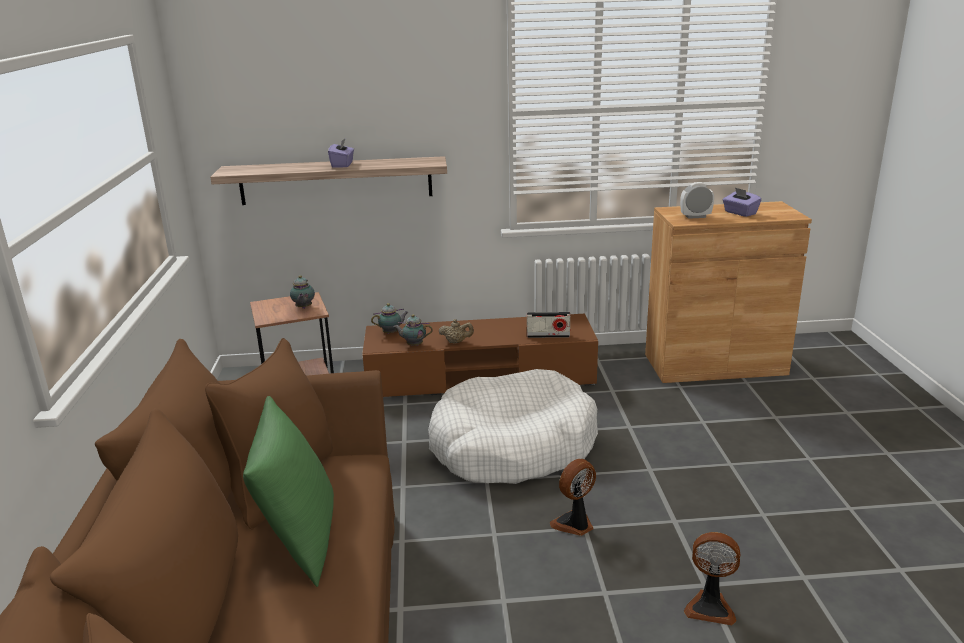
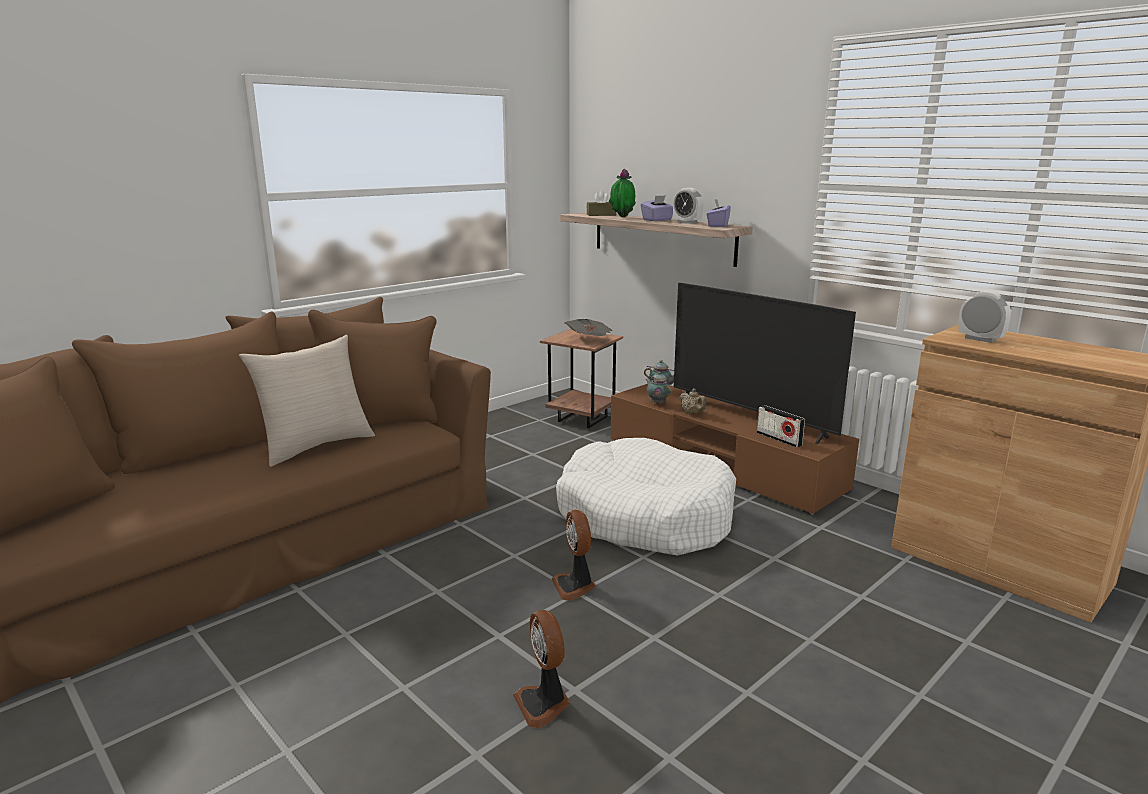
camera: 50 degrees right, 5 degrees down
(259, 168) = (601, 215): none -> brown tissue box
(295, 168) = (622, 217): none -> potted plant
(300, 540) = (316, 446): green pillow -> beige pillow
(303, 308) = (589, 341): teapot -> newspaper
(381, 163) = (687, 222): none -> alarm clock
(499, 328) = (750, 418): none -> television
(574, 524) = (575, 586): fan -> fan turned 120 degrees counterclockwise
(740, 213) = (1056, 350): purple tissue box -> purple tissue box (717, 226)

